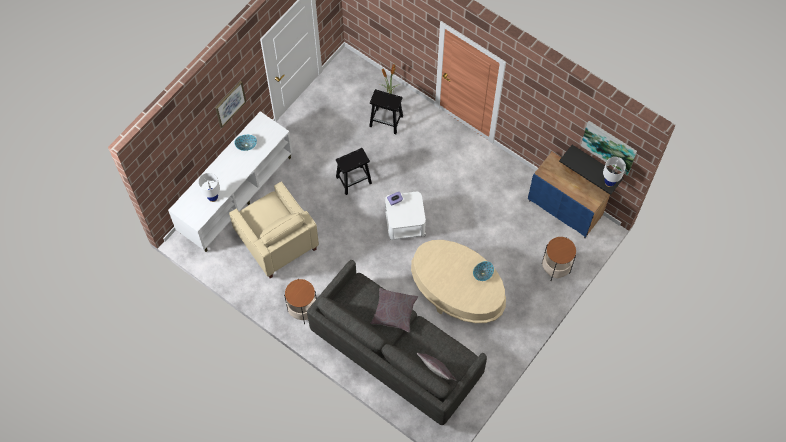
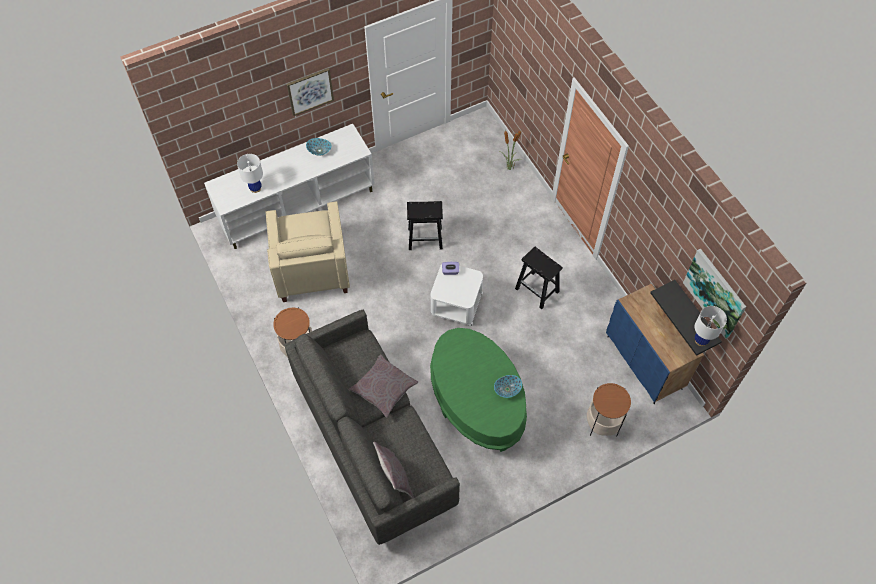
camera: 25 degrees right, 5 degrees down
(386, 121) = (491, 193): black stool -> black stool (537, 290)
(457, 290) = (477, 400): beige coffee table -> green coffee table

